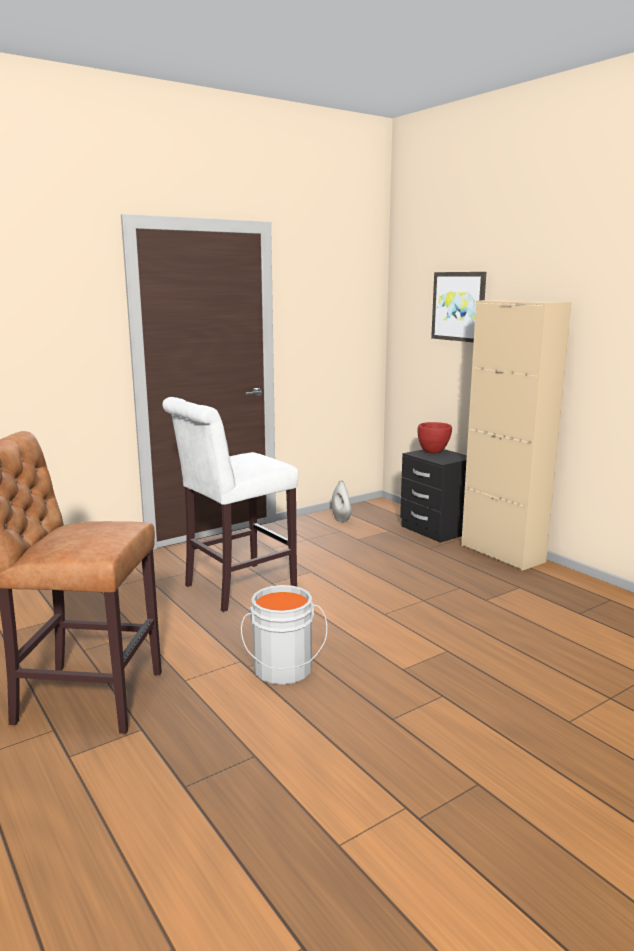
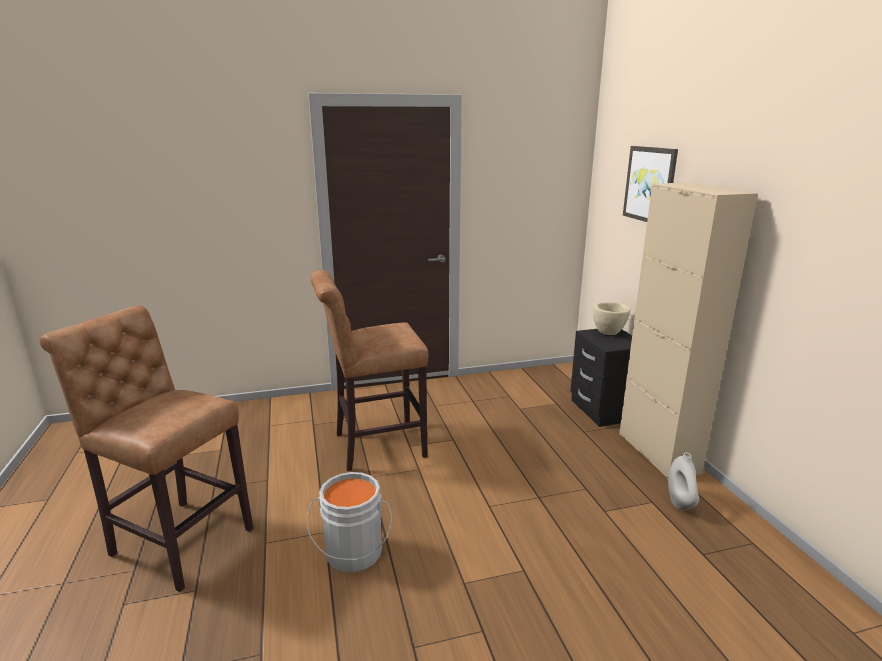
camera: 20 degrees right, 5 degrees up
(234, 588) = (374, 446): white stool -> brown stool
(341, 519) = (518, 382): white vase -> white vase (680, 503)
(433, 452) = (609, 333): red bowl -> beige bowl

